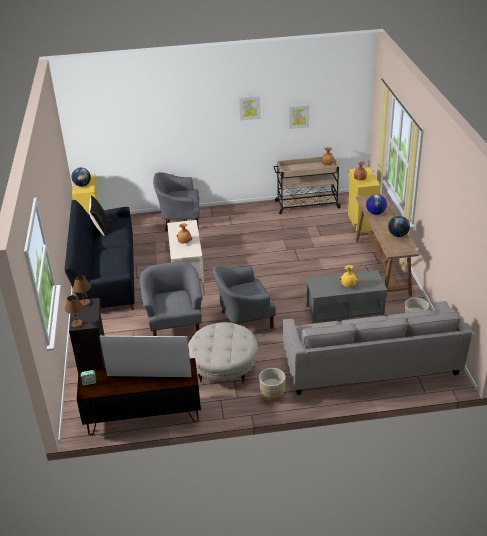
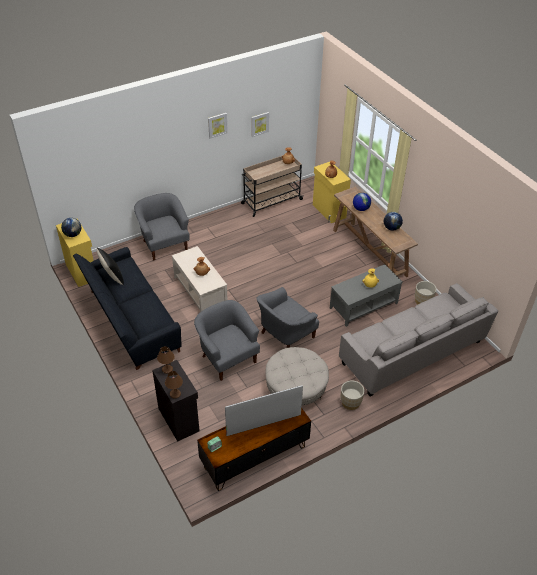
camera: 25 degrees left, 10 degrees up
(179, 221) = (164, 244): grey armchair -> grey armchair turned 90 degrees clockwise

